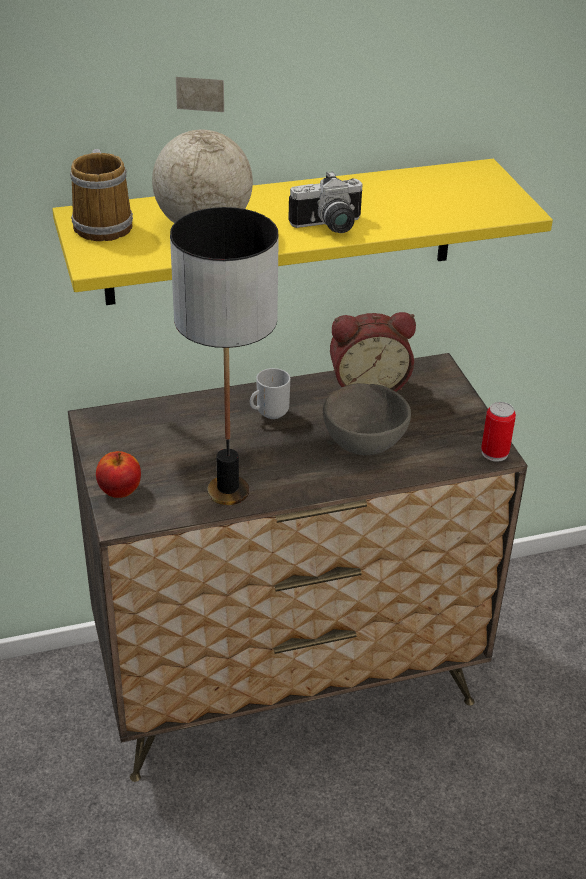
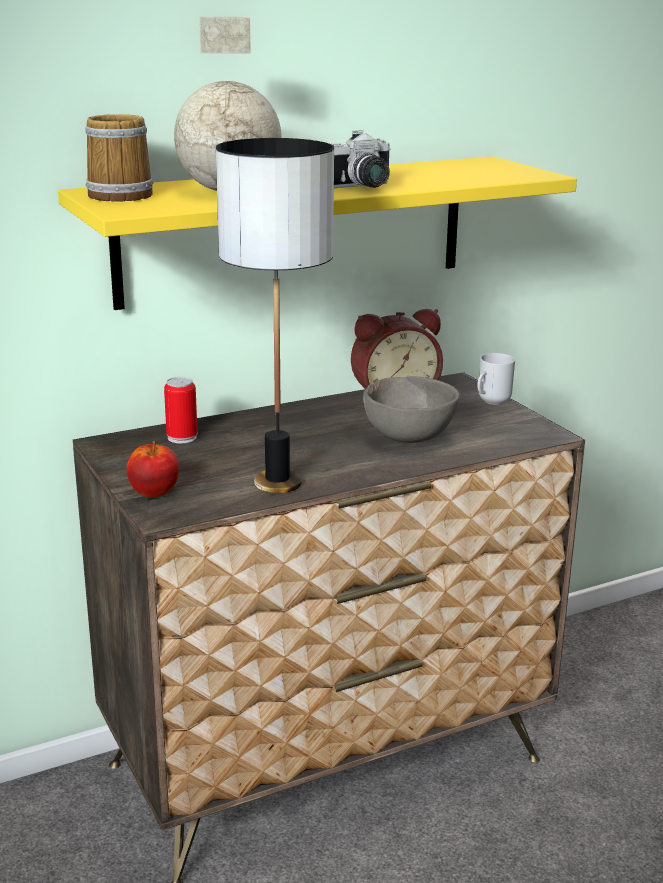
camera: 10 degrees left, 15 degrees down
(269, 414) = (298, 425): mug -> mug (491, 402)
(494, 453) = (547, 433): can -> can (182, 437)

